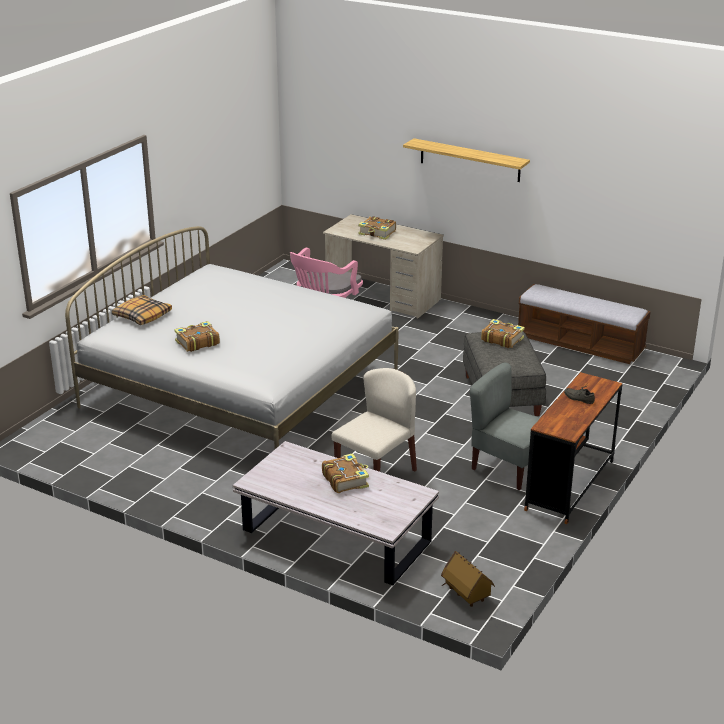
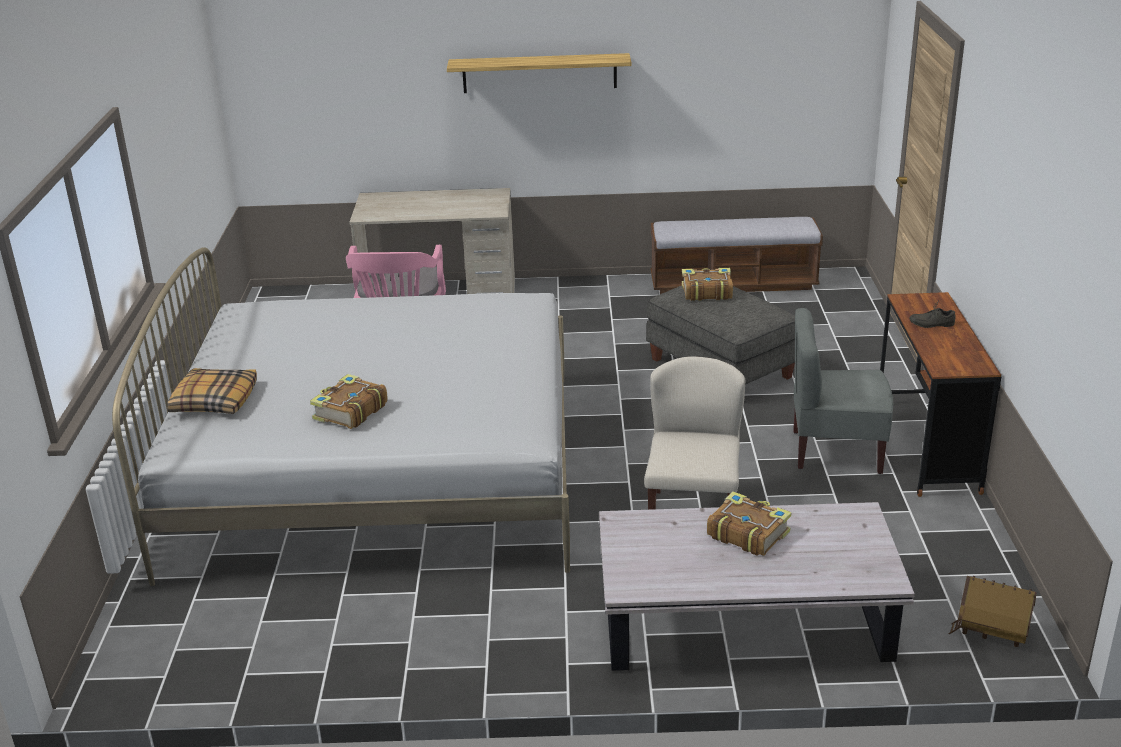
camera: 30 degrees left, 0 degrees up
(377, 233) = (425, 206): book -> none

